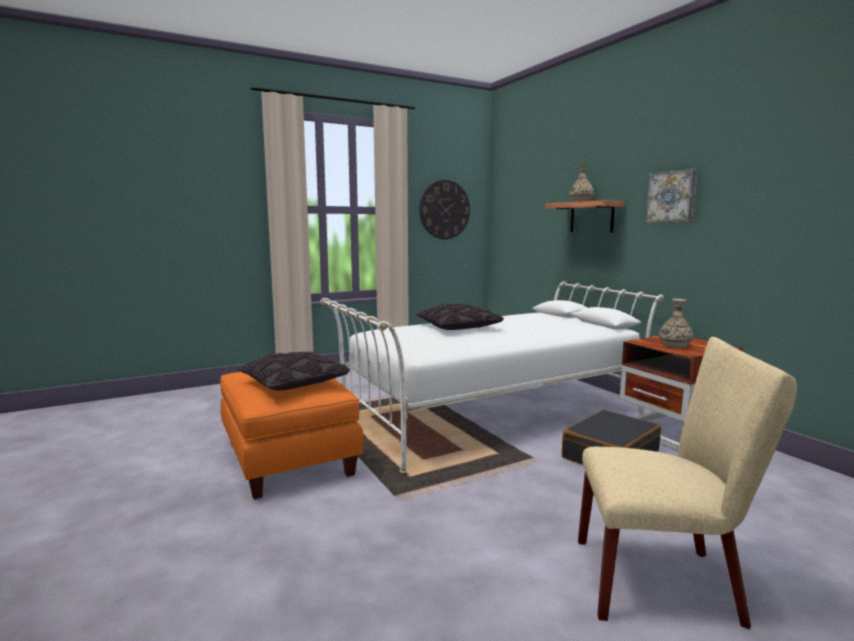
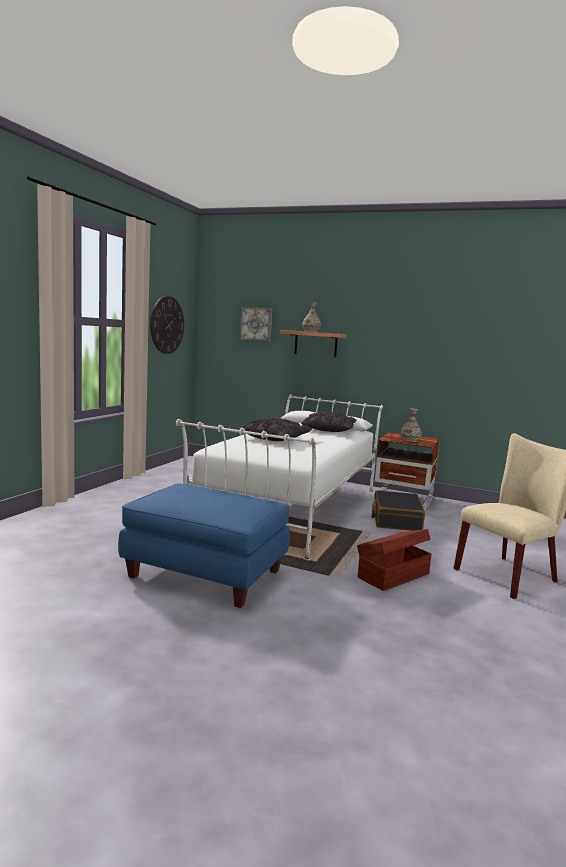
camera: 40 degrees left, 0 degrees up
(289, 458) = (206, 573): orange ottoman -> blue ottoman
(294, 383) = (228, 500): black pillow -> black pillow (329, 430)
(470, 520) = (392, 575): none -> brown storage box
(672, 197) = (387, 335): picture -> picture (256, 324)

